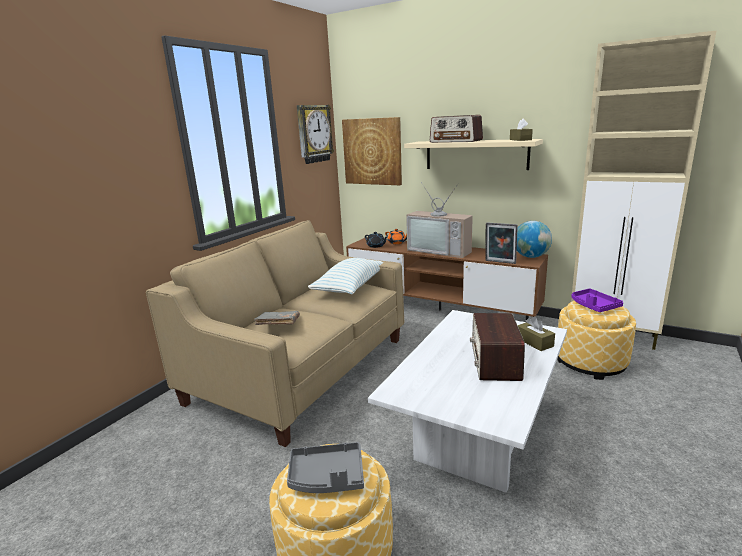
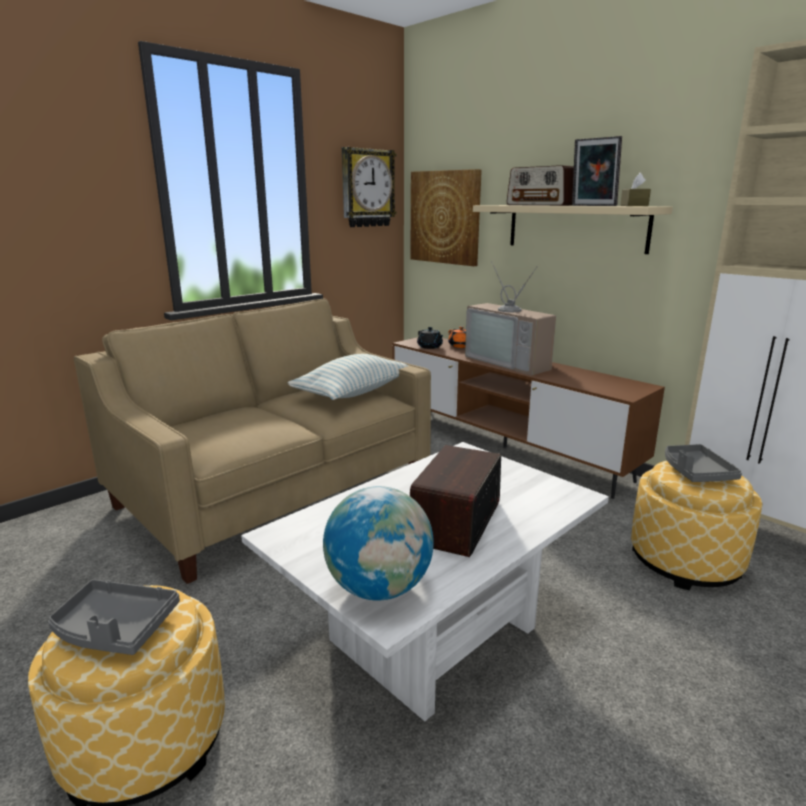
camera: 15 degrees right, 0 degrees up
(278, 326) = (221, 426): grey book -> none
(500, 262) = (580, 388): picture frame -> picture frame (592, 205)
(531, 257) = (634, 386): globe -> globe (379, 588)
(534, 342) = (539, 506): brown tissue box -> none
(593, 306) = (695, 472): purple tray -> grey tray

